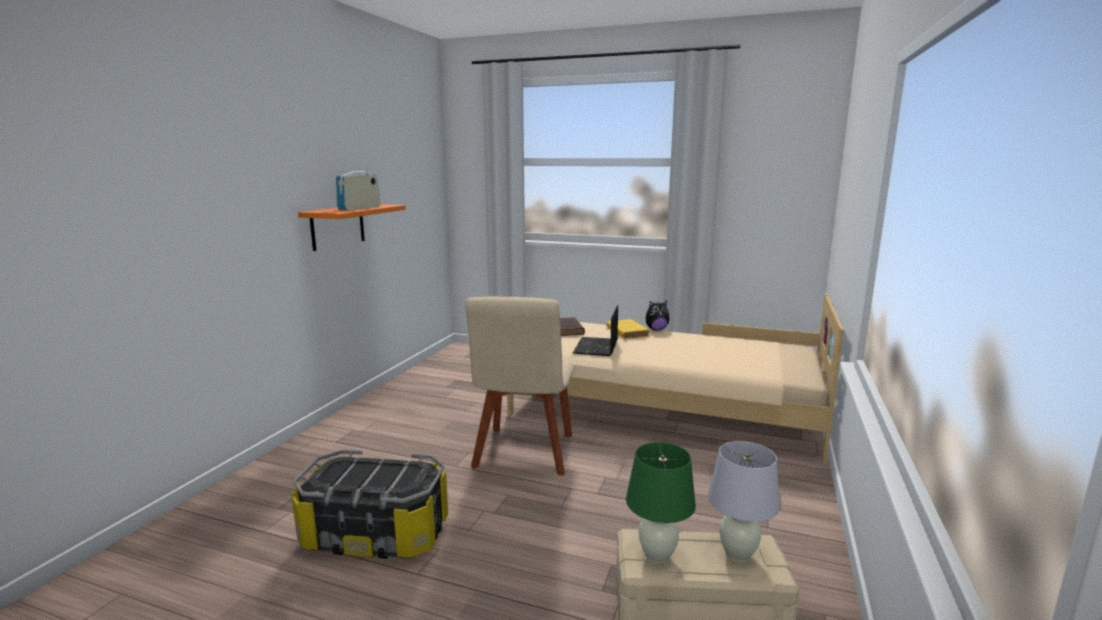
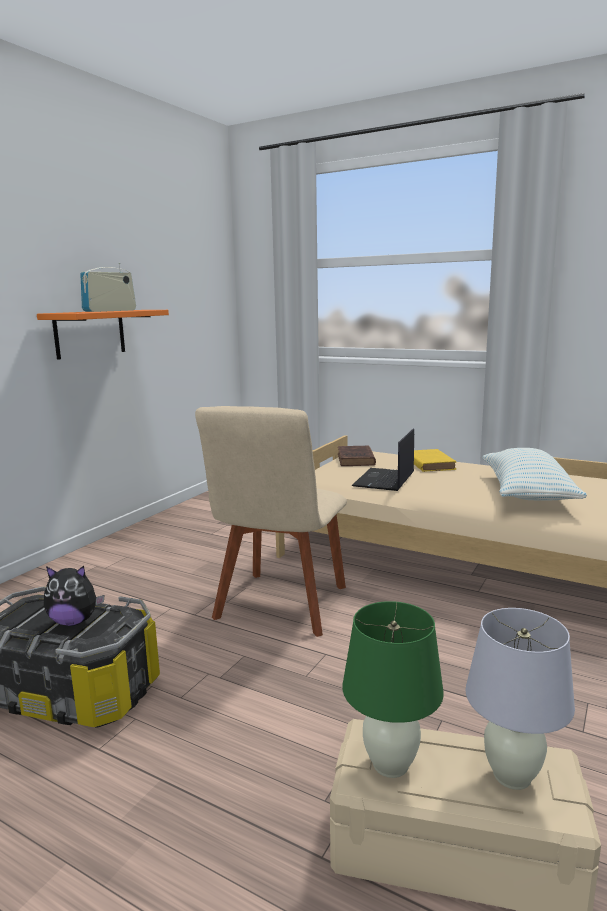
camera: 10 degrees right, 0 degrees up
(656, 329) = (468, 462): plush toy -> plush toy (74, 621)
(708, 354) = (527, 493): none -> pillow

